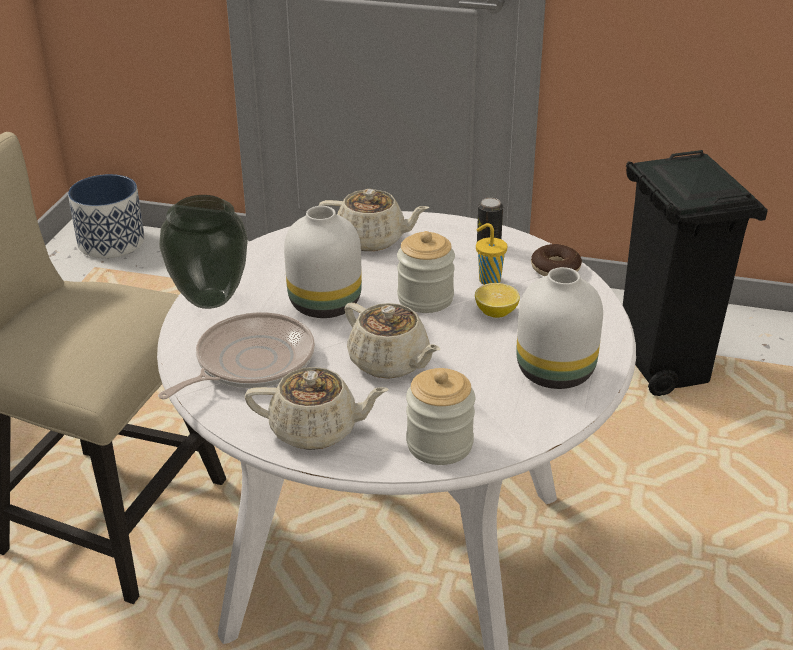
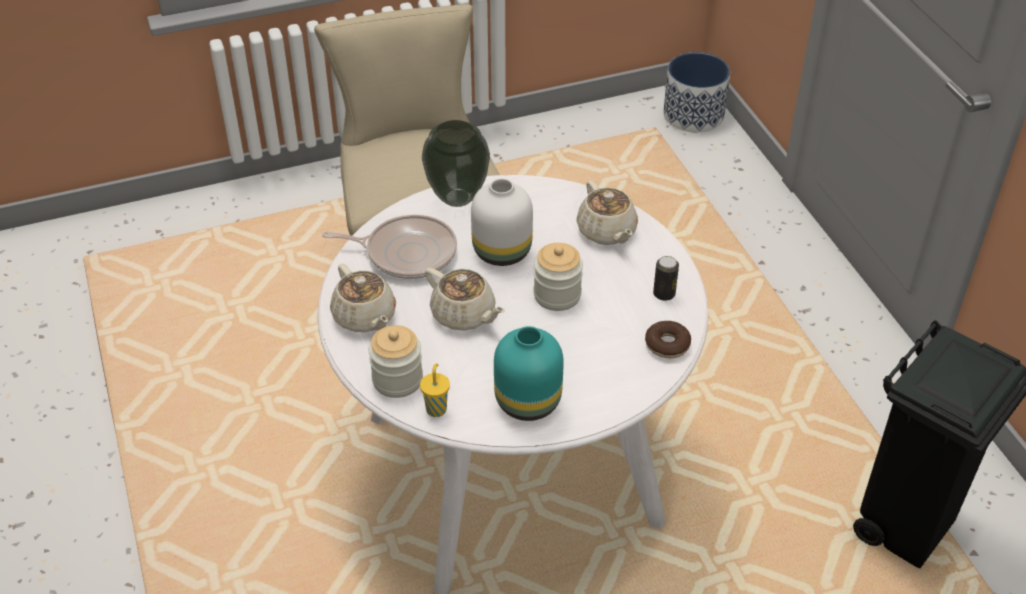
camera: 55 degrees right, 10 degrees up
(390, 363) = (464, 315): beige teapot -> beige teapot turned 60 degrees counterclockwise
(488, 280) = (614, 316): yellow cup -> yellow cup (436, 408)
(496, 312) = (574, 339): lemon -> none
(557, 372) = (529, 403): white vase -> turquoise vase

